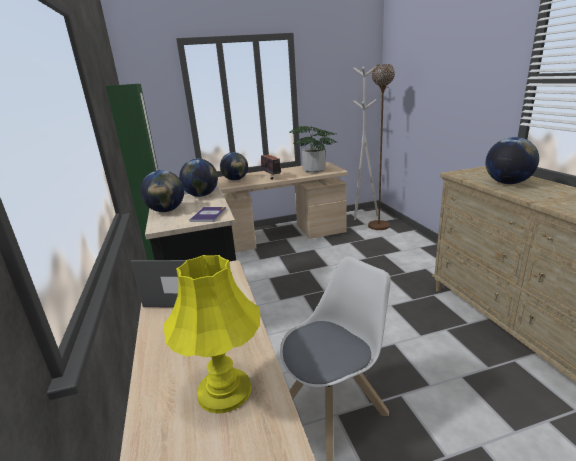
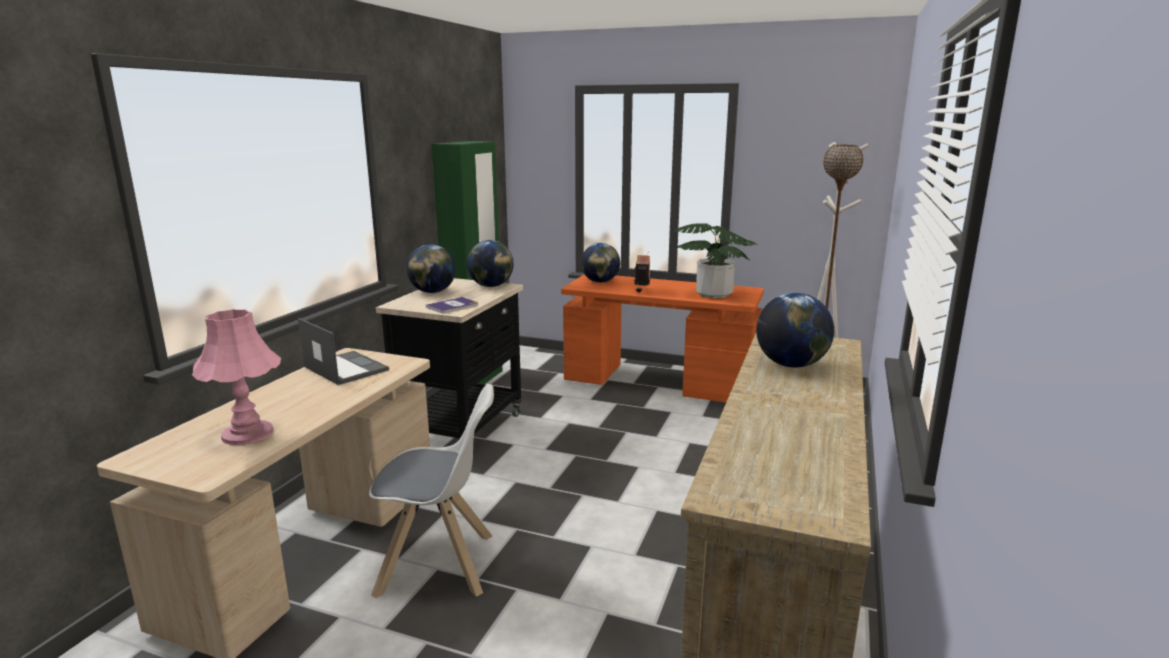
camera: 35 degrees right, 5 degrees down
(224, 390) = (248, 433): yellow table lamp -> pink table lamp
(284, 236) = (659, 384): beige desk -> orange desk

